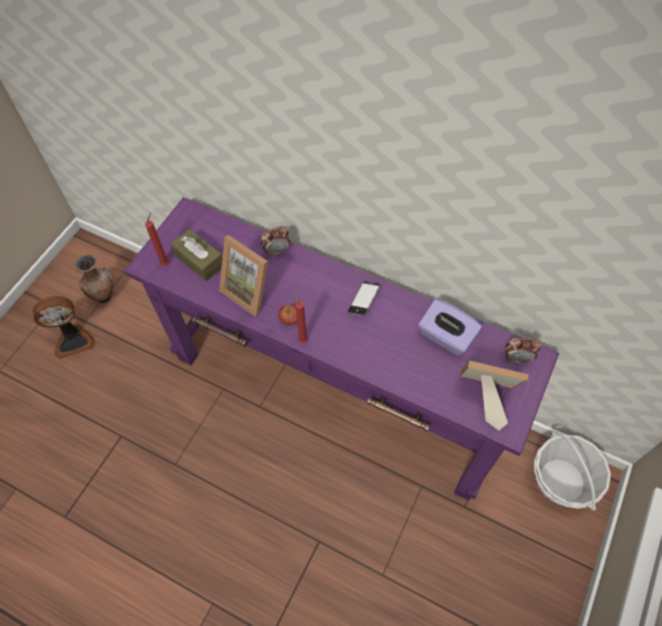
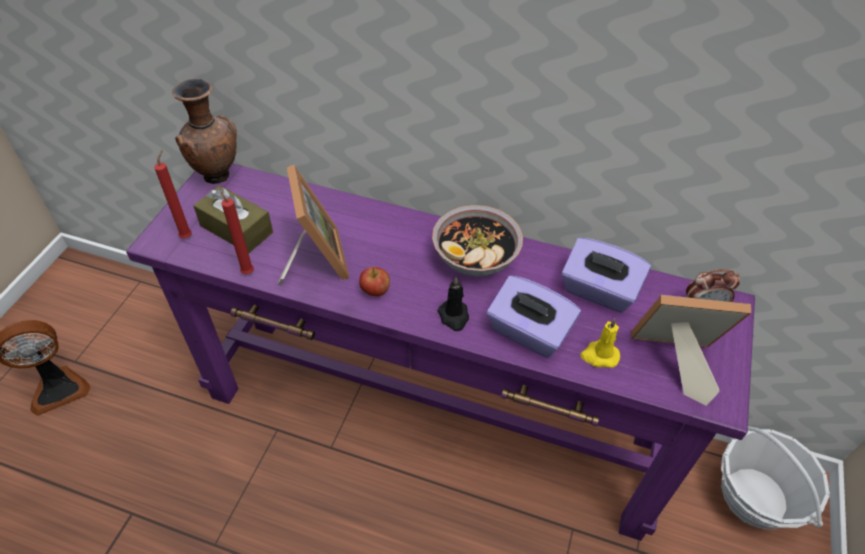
camera: 10 degrees left, 10 degrees down
(104, 296) = (102, 327): brown vase -> brown vase (217, 175)
(251, 290) = (314, 259): picture frame -> picture frame turned 135 degrees counterclockwise
(277, 251) = (344, 209): alarm clock -> none
(302, 339) = (398, 314): red candle -> red candle (247, 271)
(340, 345) = (454, 316): none -> black candle
(364, 300) = (475, 257): phone -> bowl
(389, 363) = (528, 333): none -> purple tissue box
(434, 386) = (599, 356): none -> yellow candle

